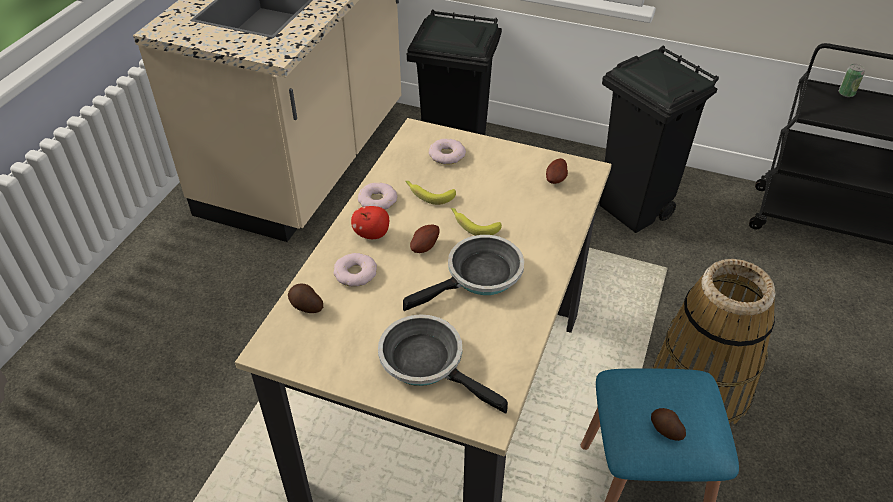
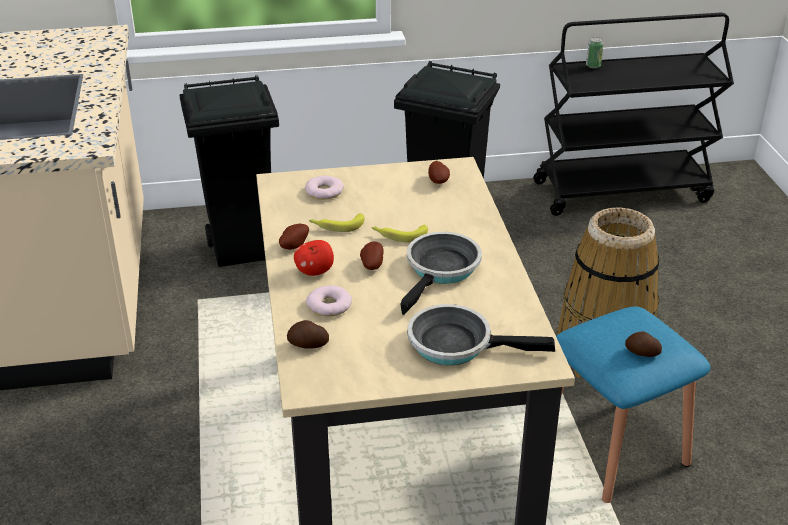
camera: 30 degrees left, 10 degrees down
(377, 200) = (293, 245): donut -> potato

